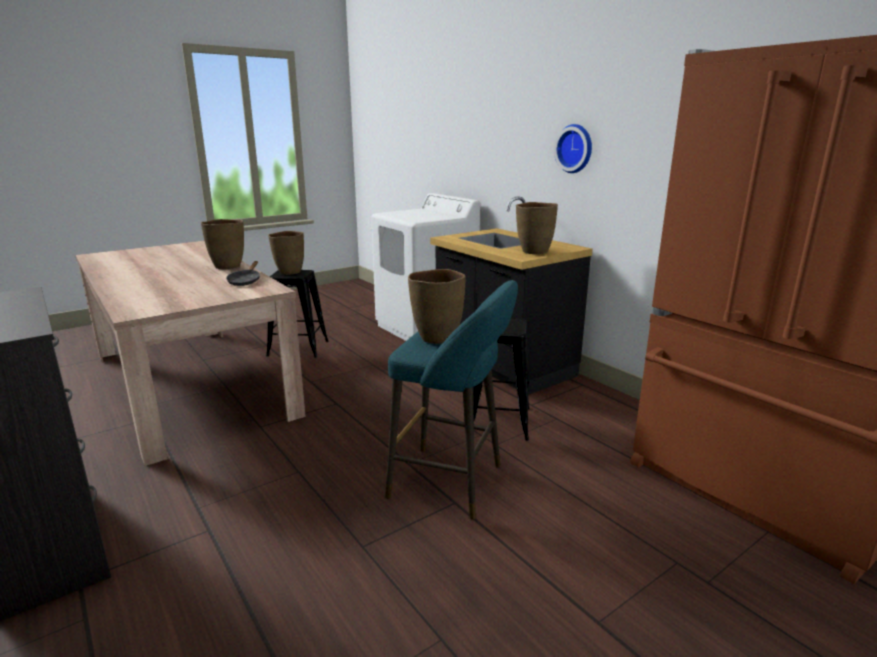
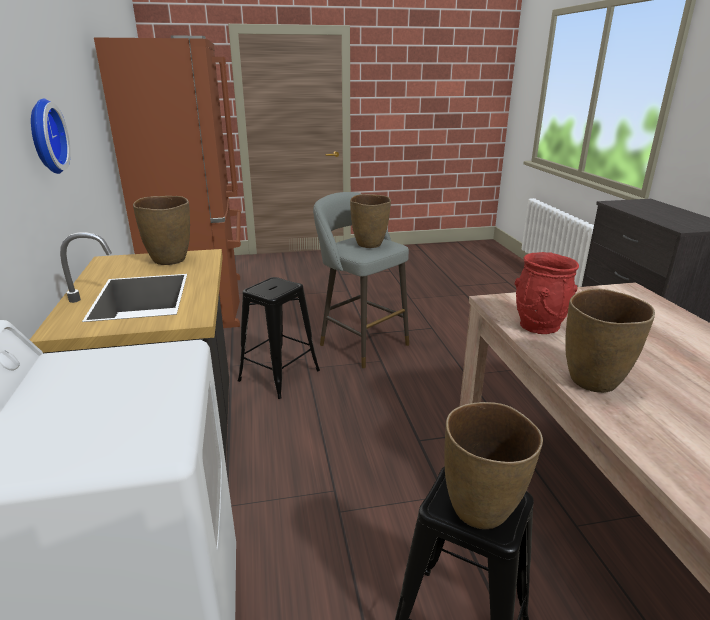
camera: 155 degrees left, 5 degrees up
(245, 281) = (538, 326): black frying pan -> red vase
(452, 482) = (360, 343): turquoise stool -> grey stool

